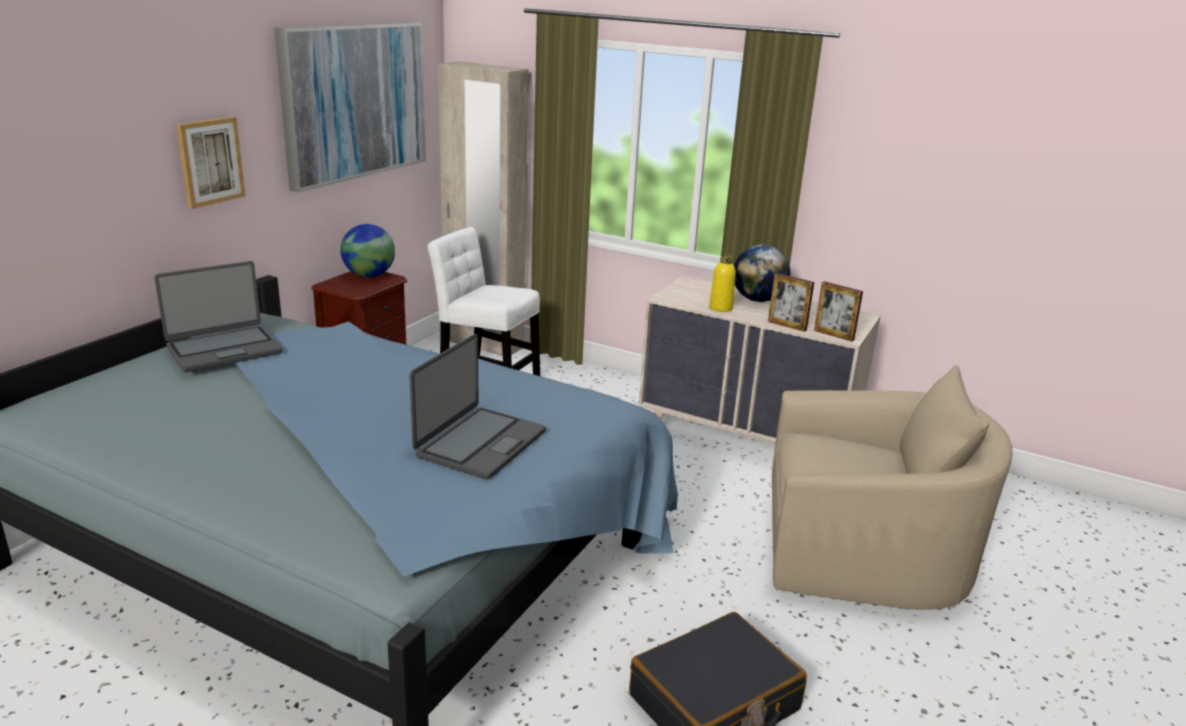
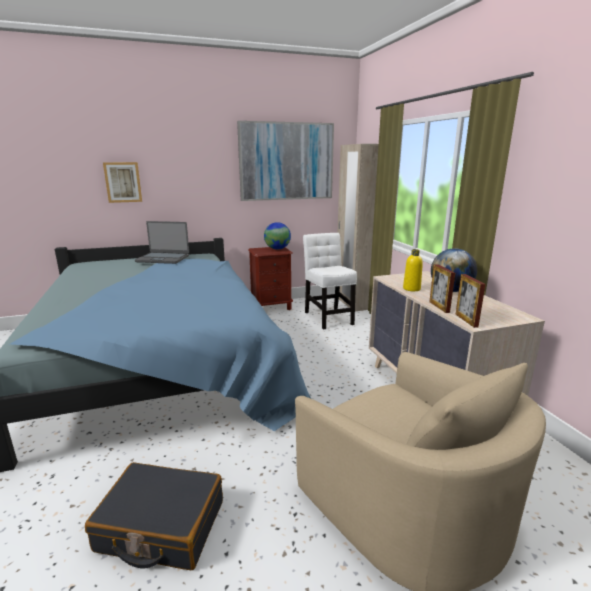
camera: 45 degrees right, 5 degrees down
(210, 161) = (195, 180): picture -> picture (123, 182)
(480, 443) = (155, 310): laptop -> none

